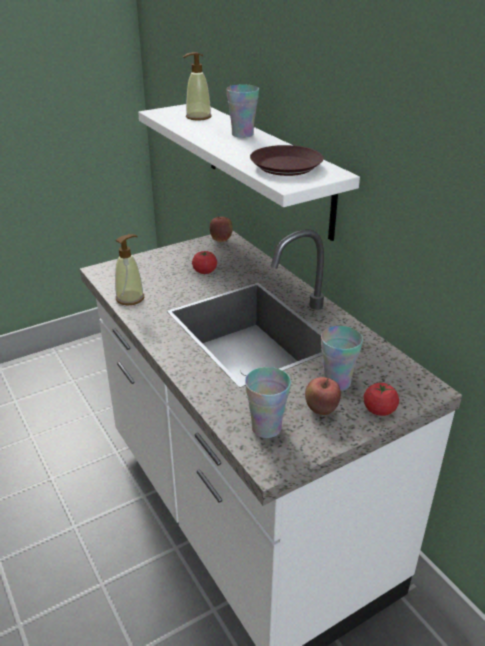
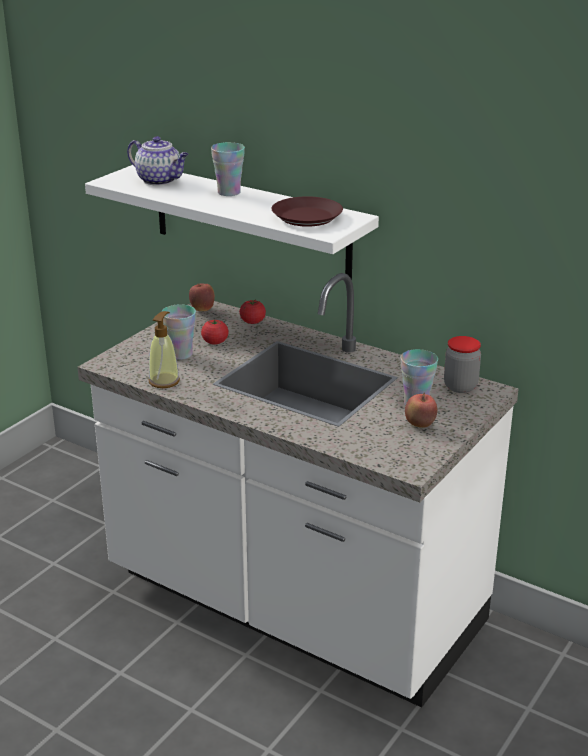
camera: 25 degrees left, 5 degrees down
(198, 117) = (160, 180): soap dispenser -> teapot
(266, 428) = (387, 448): cup -> cup (180, 354)
(379, 410) = (464, 413): tomato -> tomato (252, 321)
(397, 376) = (460, 386): none -> jar

